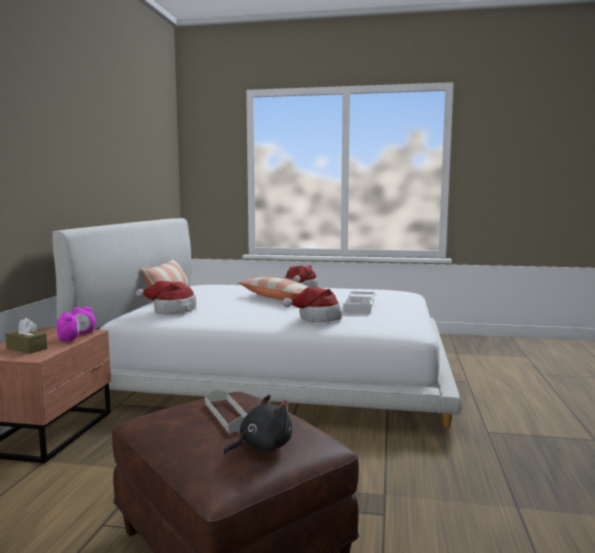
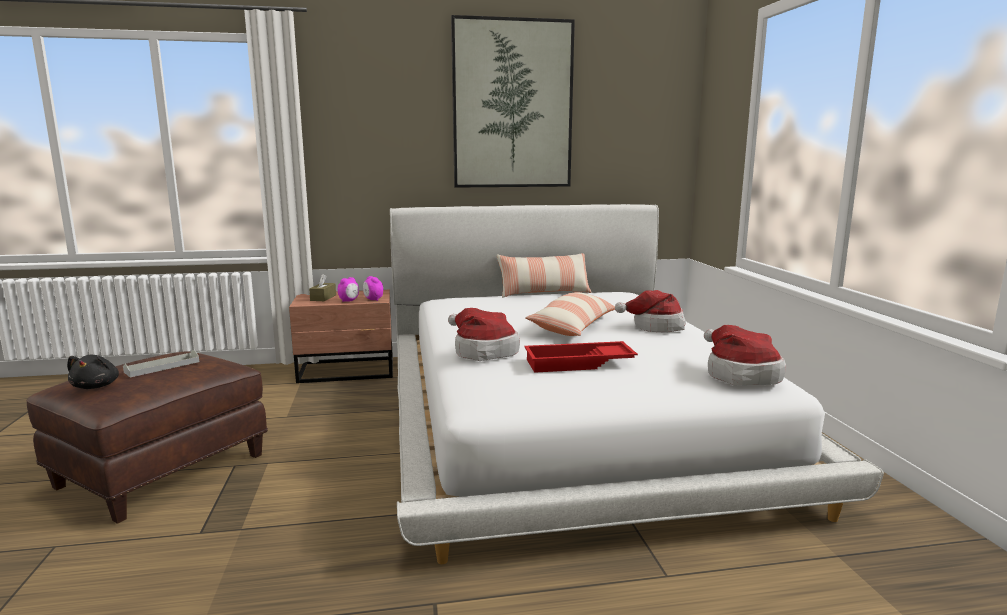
camera: 70 degrees right, 5 degrees up
(104, 130) = (512, 105): none -> picture
(171, 310) = (467, 303): hat -> hat (739, 375)
(262, 447) = (97, 386): black plush toy -> black plush toy turned 45 degrees clockwise
(360, 306) = (578, 364): white tray -> red tray

